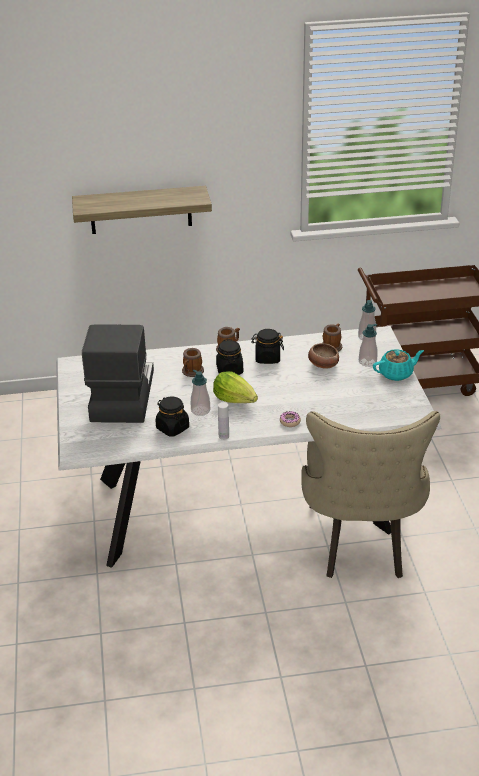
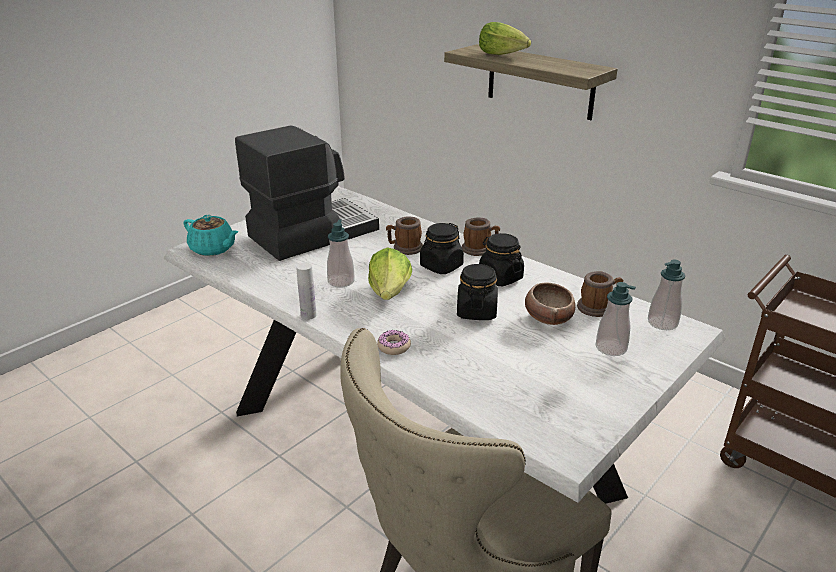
camera: 50 degrees right, 5 degrees down
(116, 201) = (502, 54): none -> lettuce
(172, 428) = (288, 279): black jar -> black jar (476, 311)
(396, 374) = (626, 384): turquoise teapot -> turquoise teapot (213, 249)

